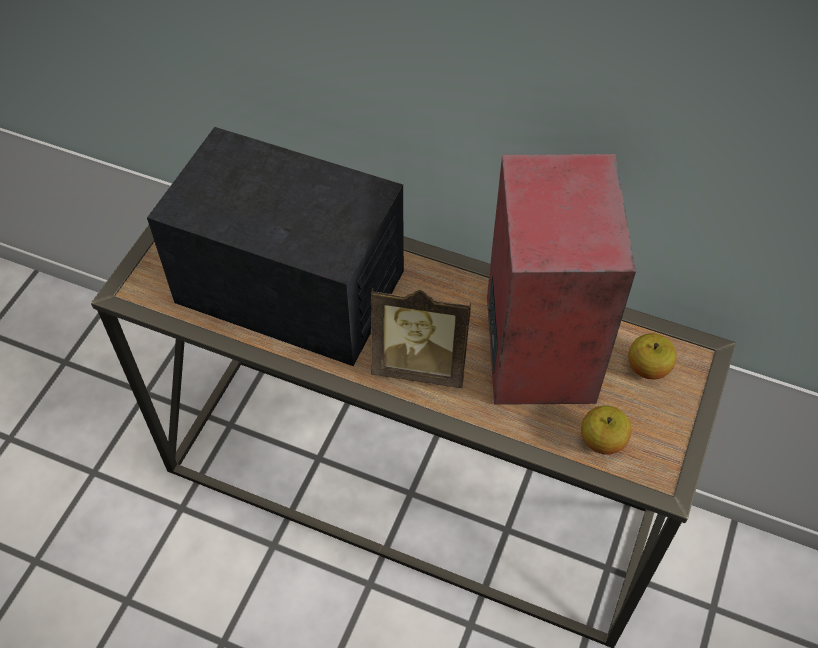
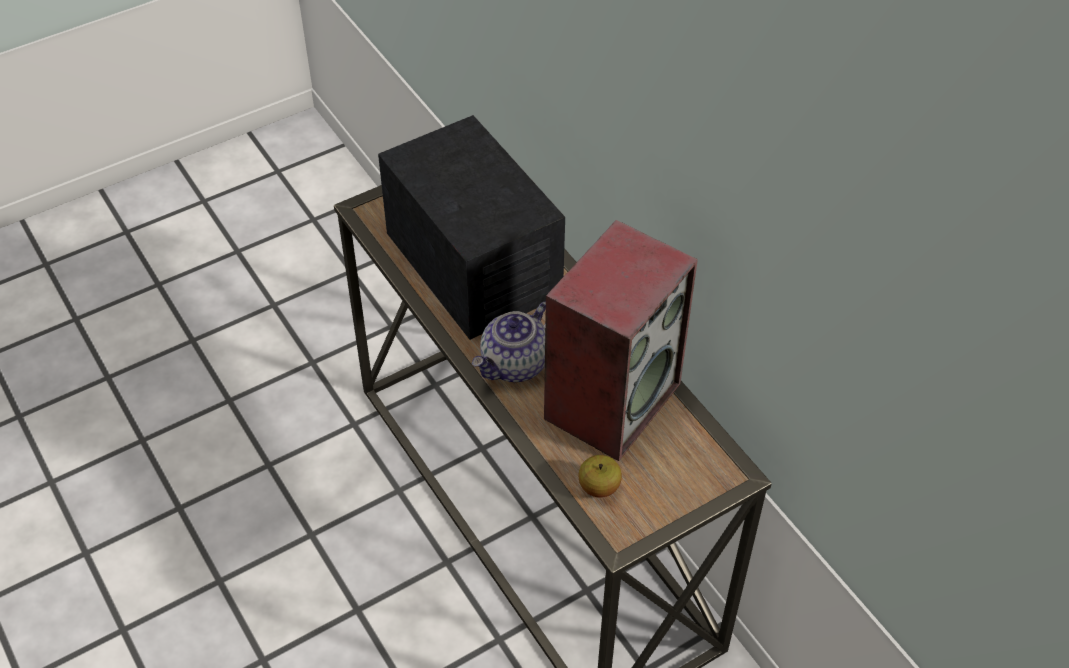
camera: 35 degrees right, 5 degrees down
(420, 365) = (515, 364): picture frame -> teapot
(647, 368) = (683, 461): apple -> none

